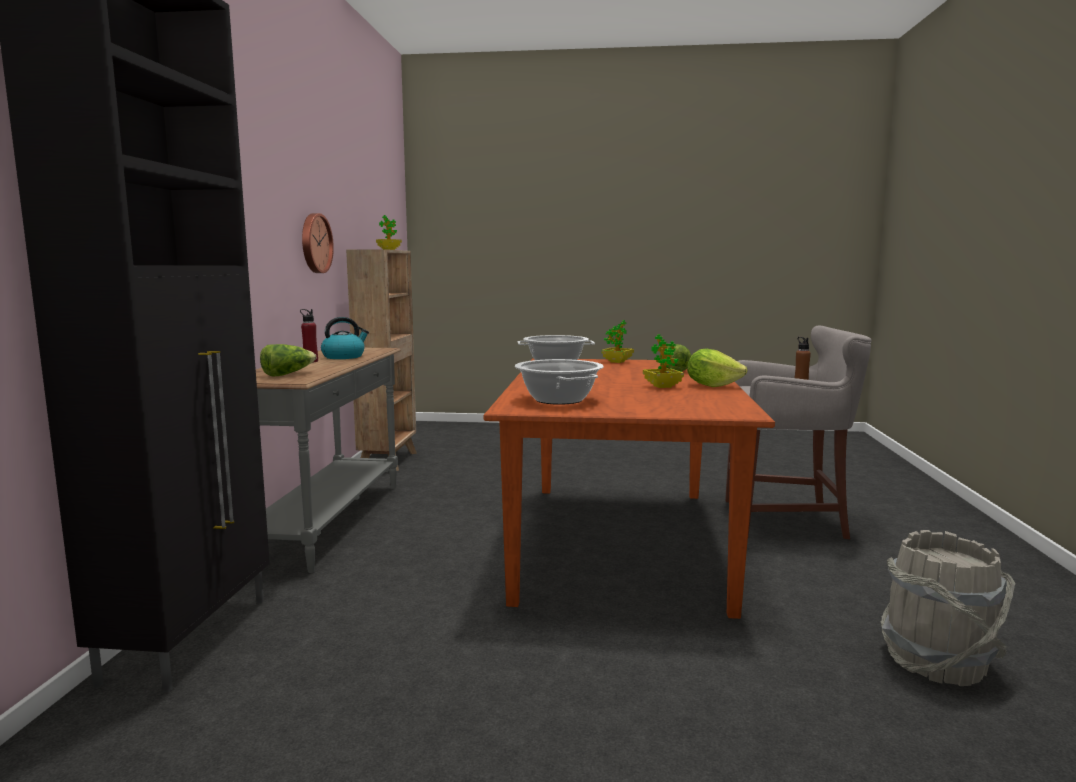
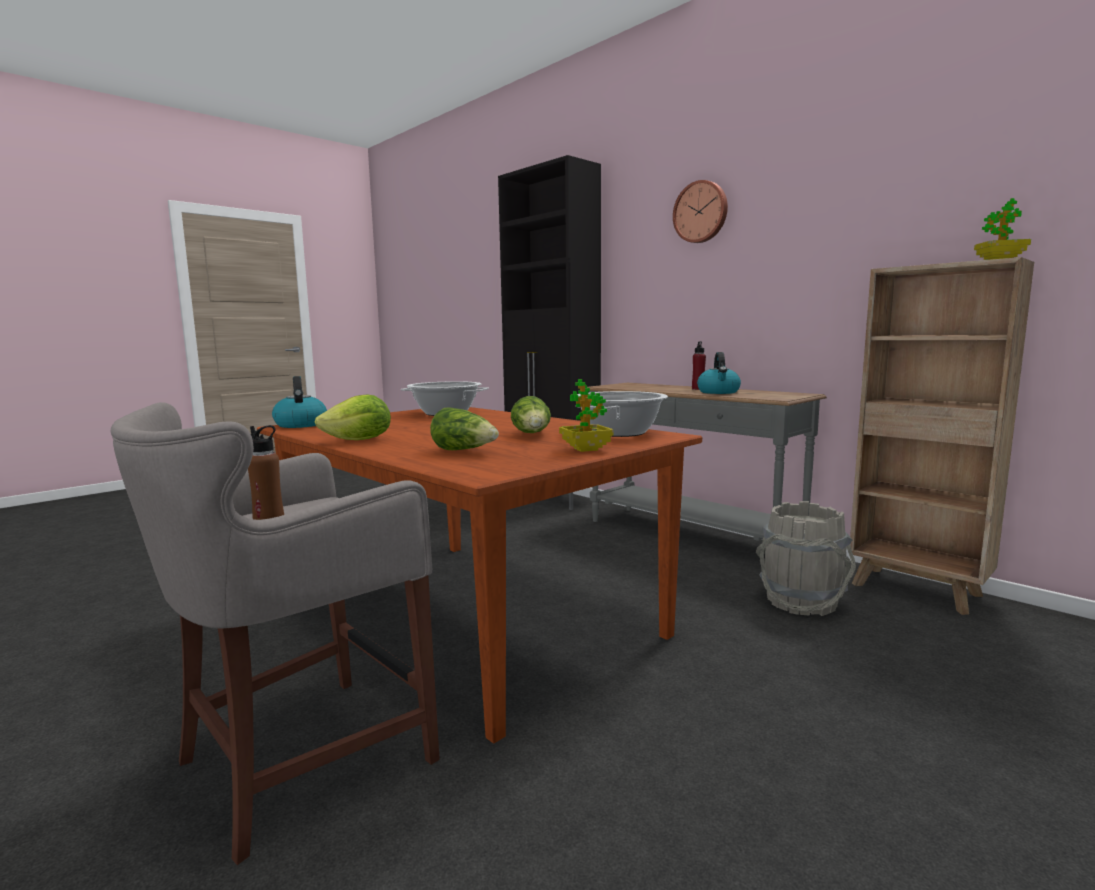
camera: 130 degrees right, 0 degrees up
(287, 374) = (632, 386): lettuce -> lettuce (532, 434)
(314, 243) = (815, 273): wall clock -> wall clock (701, 212)
(662, 386) = (406, 432): potted plant -> none
(727, 412) = (300, 424): none -> kettle
(937, 662) = (123, 626): grey bucket -> grey bucket (800, 602)

